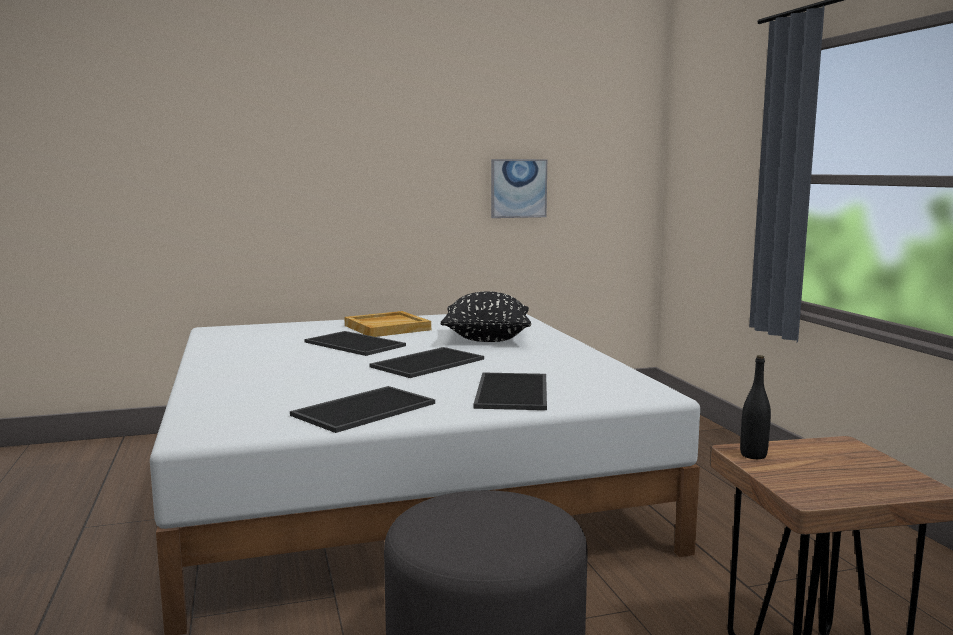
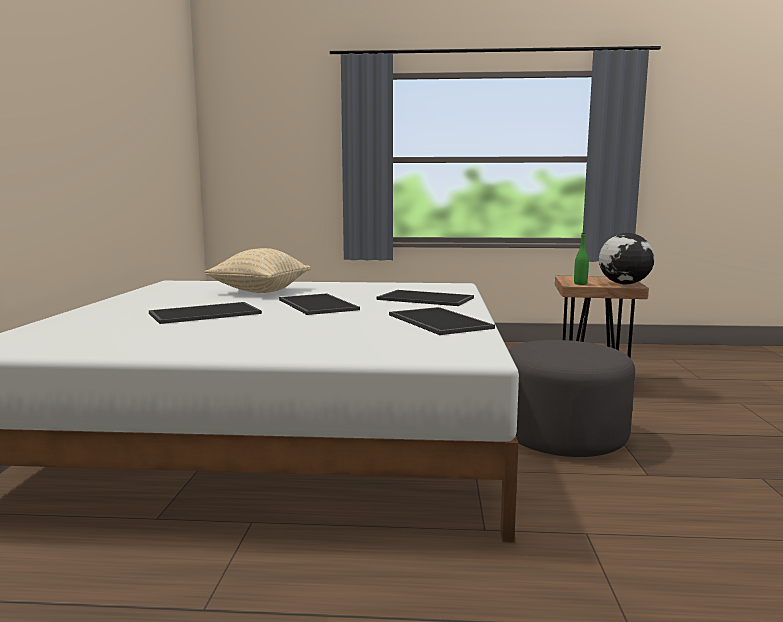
camera: 70 degrees left, 0 degrees up
(387, 327) = (152, 304): beige tray -> none
(487, 339) = (260, 291): black pillow -> beige pillow
(518, 188) = (143, 163): picture -> none
(753, 455) = (580, 284): black bottle -> green bottle
(818, 488) = (624, 284): none -> globe

